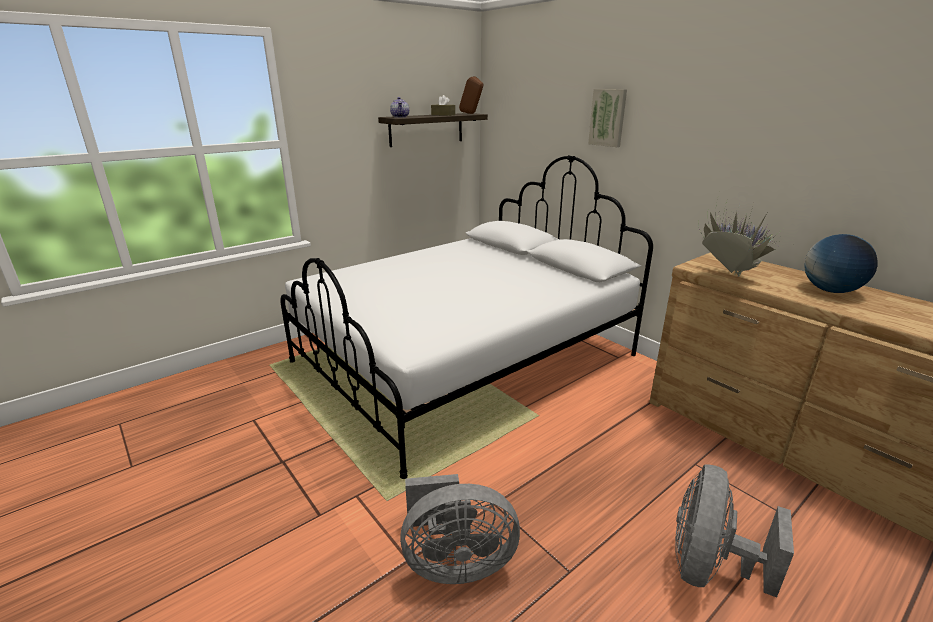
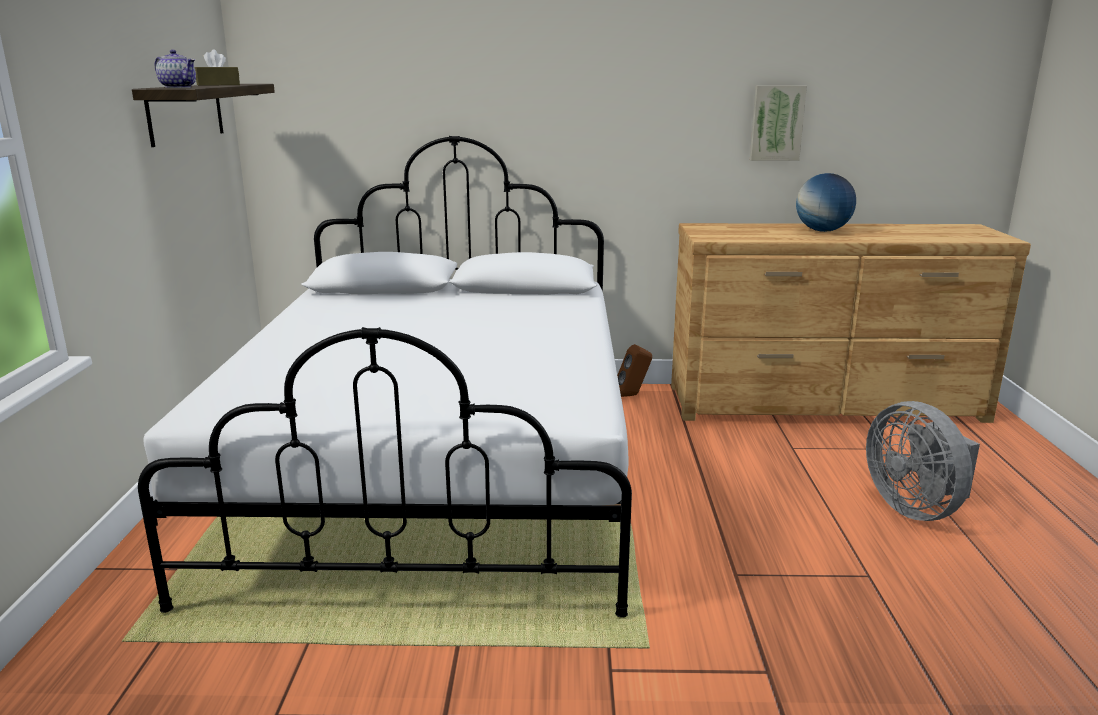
camera: 50 degrees left, 5 degrees down
(455, 563) = (801, 640): grey fan -> none
(472, 113) = (246, 83): brown speaker -> brown speaker (633, 395)
(608, 117) = (502, 79): picture -> picture (776, 123)
(728, 276) = (746, 238): potted plant -> none

